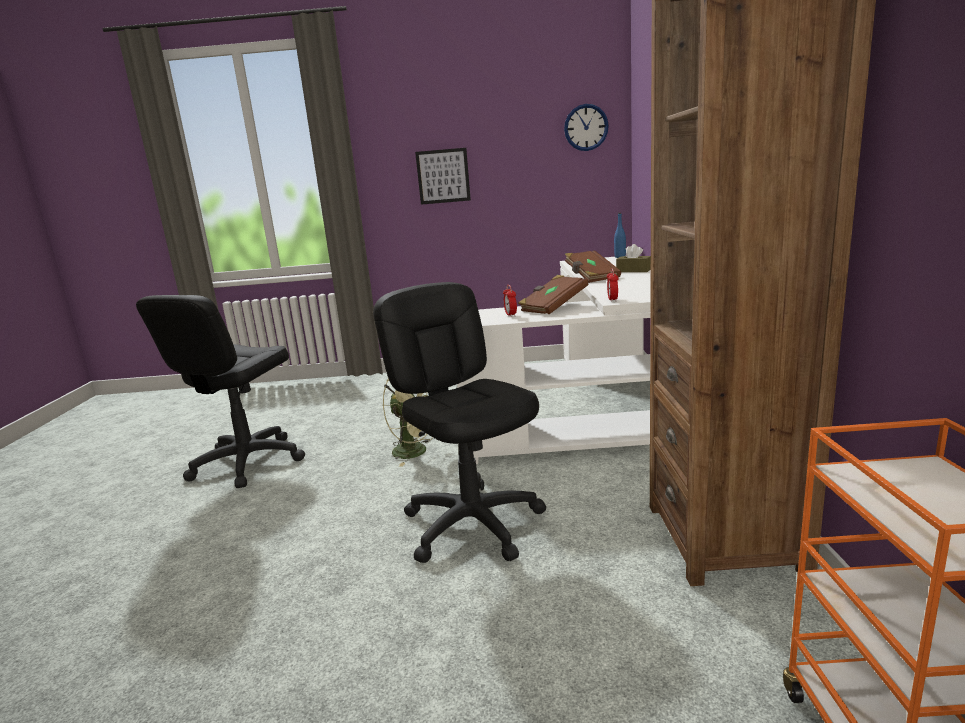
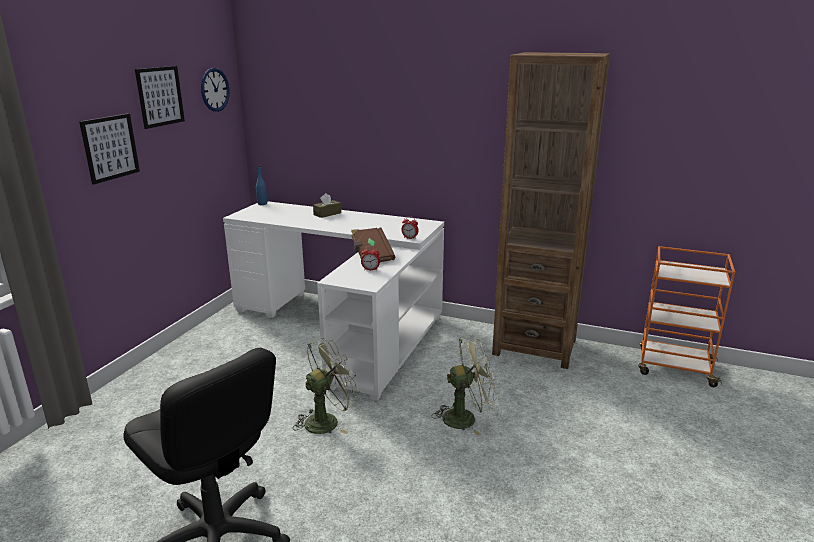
camera: 70 degrees left, 5 degrees up
(473, 524) = (466, 417): black office chair -> green fan
(506, 133) = (160, 96): none -> picture
(591, 277) = (322, 226): brown book -> none

